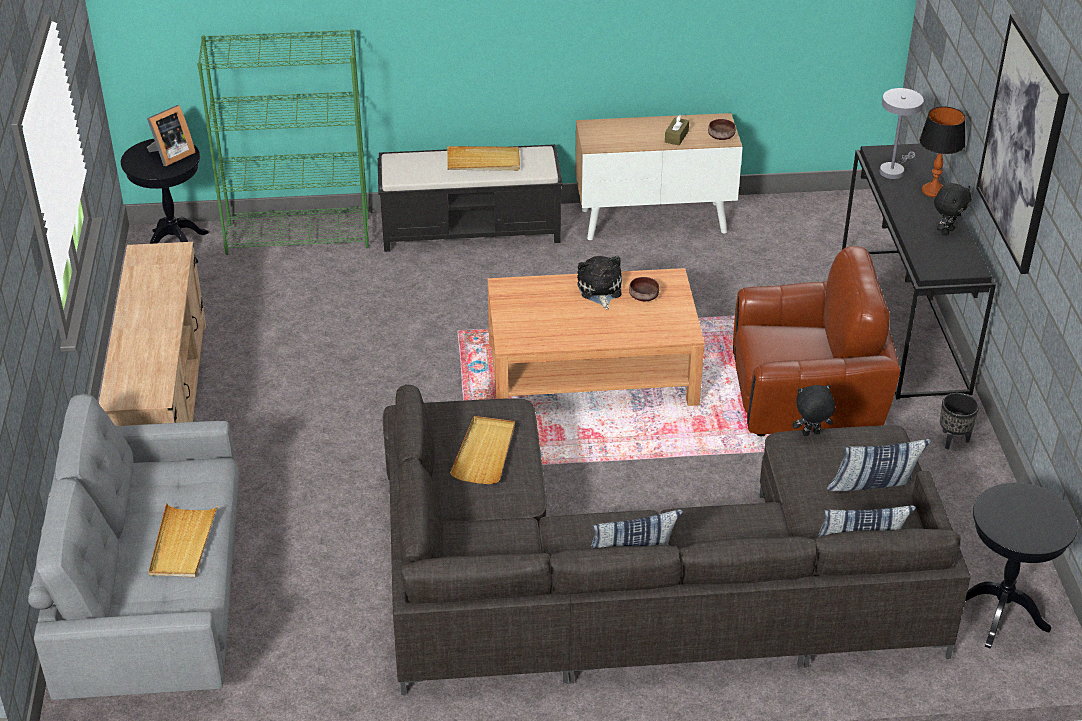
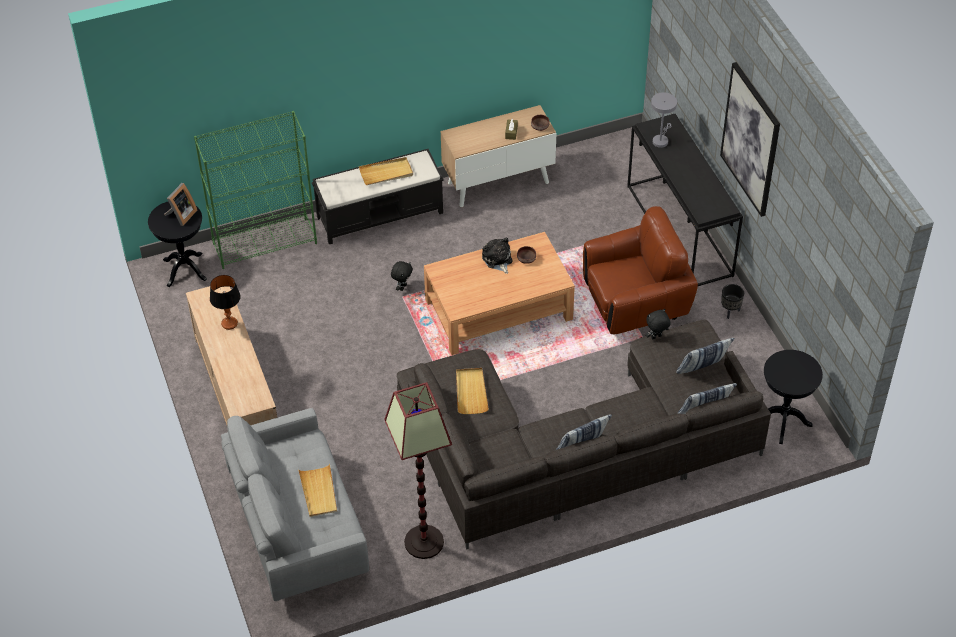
camera: 15 degrees left, 10 degrees up
(338, 669) = (423, 542): none -> floor lamp
(933, 191) = (689, 152): table lamp -> table lamp (229, 323)
(946, 231) = (705, 182): black plush toy -> black plush toy (402, 287)

